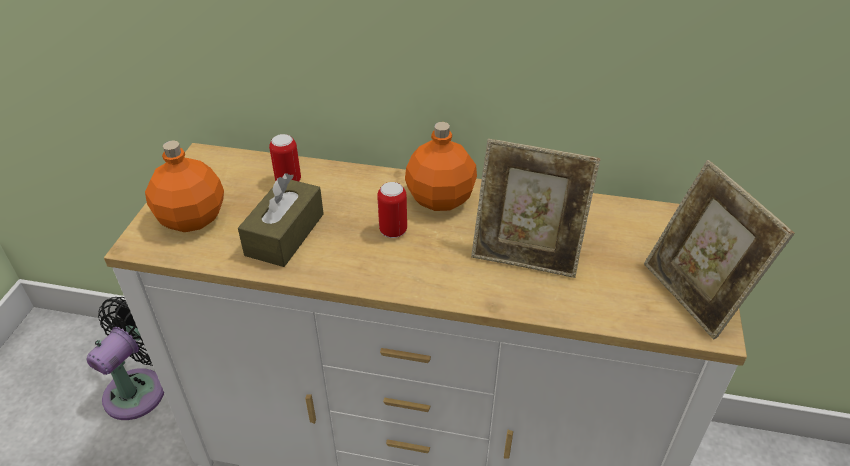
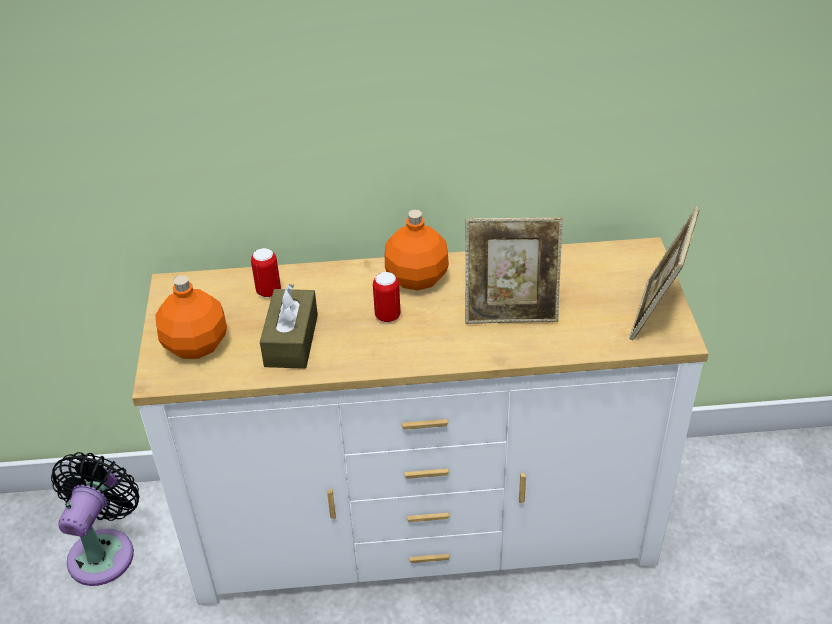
camera: 15 degrees left, 0 degrees up
(694, 294) = (656, 314): picture frame -> picture frame turned 60 degrees clockwise

